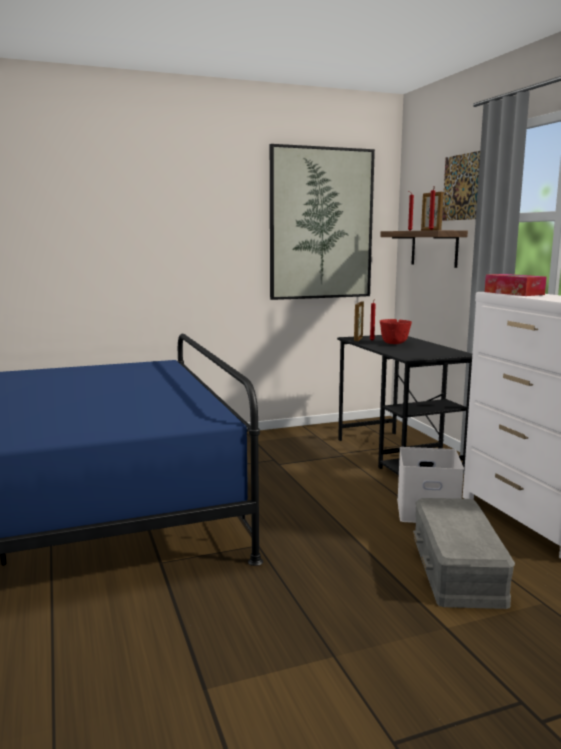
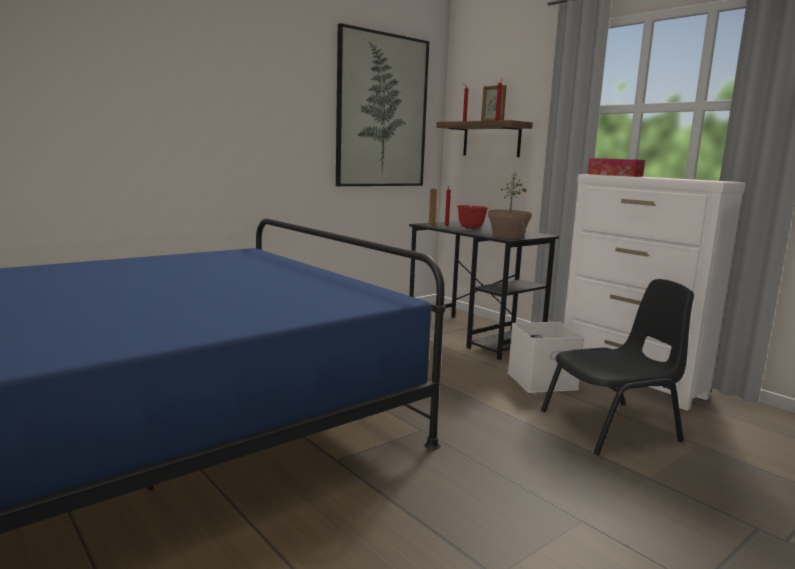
camera: 20 degrees left, 0 degrees up
(415, 354) = (507, 236): none -> potted plant
(458, 568) = (612, 426): grey storage box -> black chair
(463, 187) = (527, 81): picture -> none

